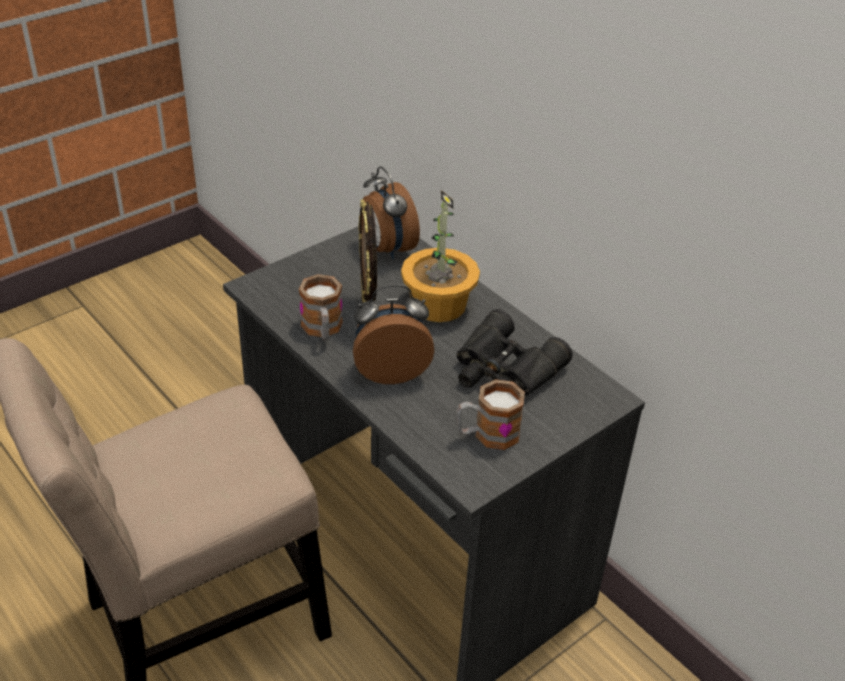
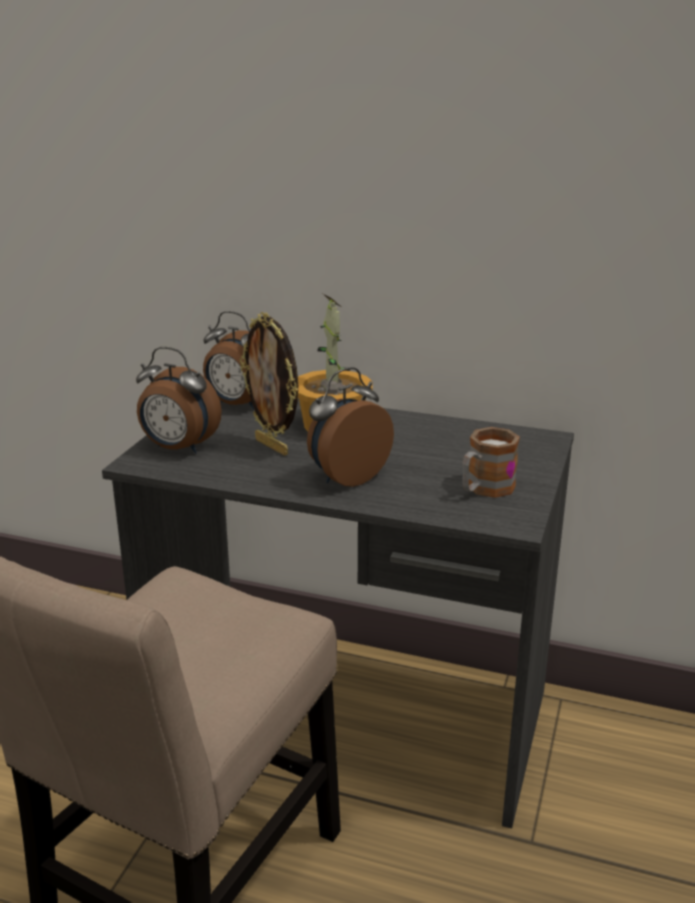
camera: 30 degrees left, 15 degrees down
(295, 283) = (178, 448): none -> alarm clock
(322, 330) = (247, 470): mug -> none
(504, 371) = (443, 448): black binoculars -> none

